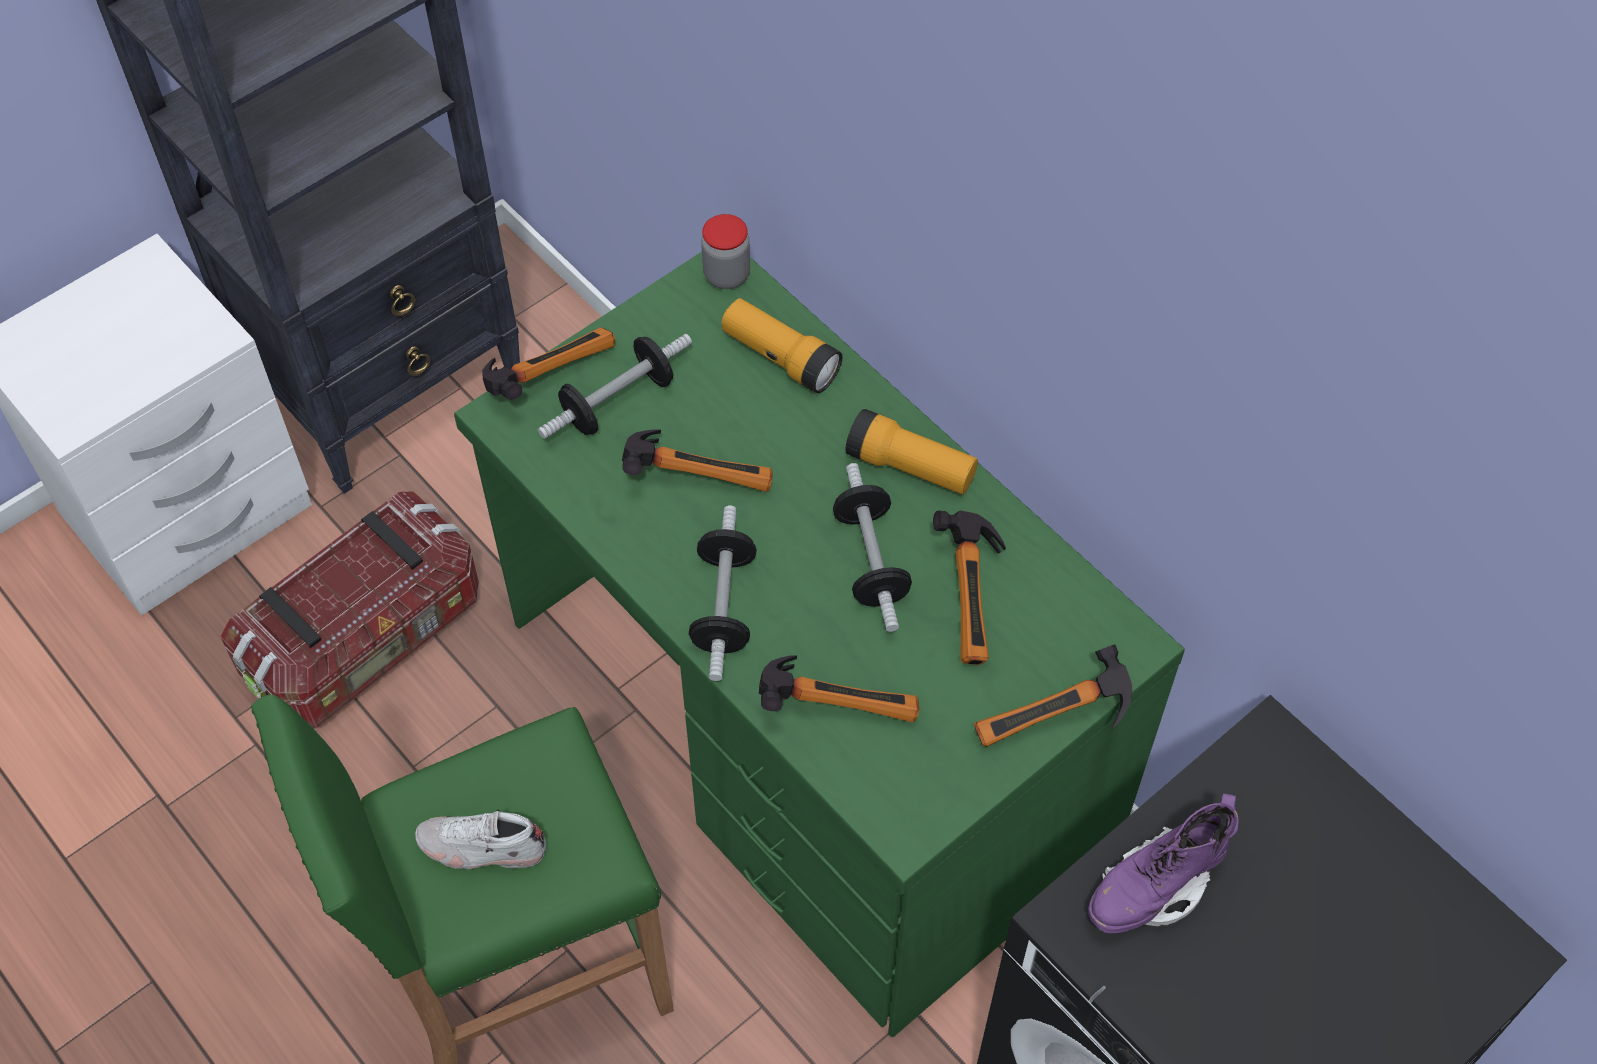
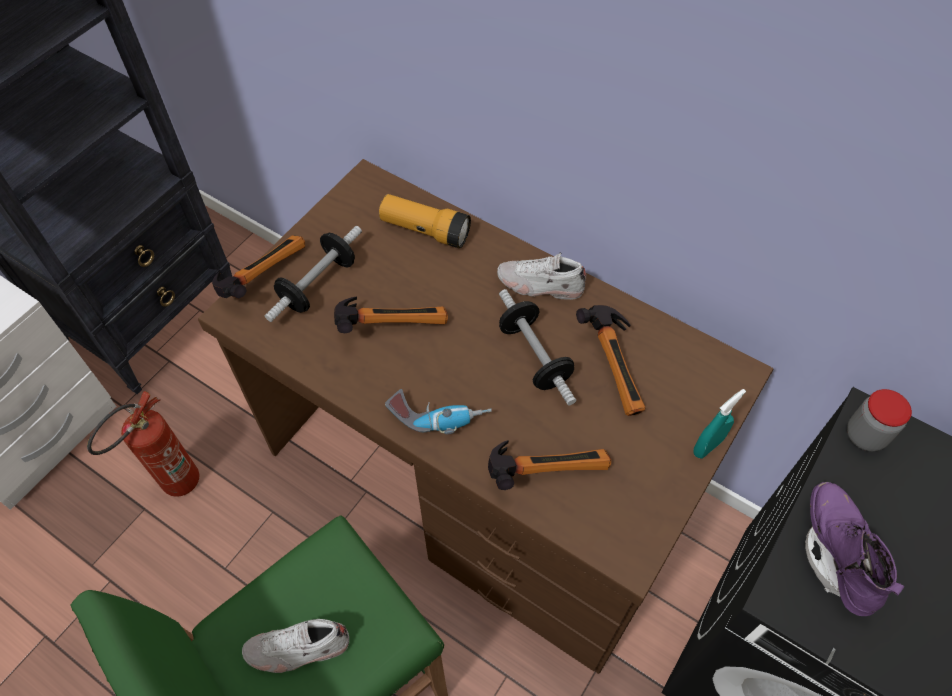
camera: 15 degrees left, 0 degrees up
(367, 639) = (174, 488): storage box -> fire extinguisher
(723, 606) = (438, 415): dumbbell -> power drill
(726, 275) = (371, 184): jar -> jar (865, 435)
(806, 732) = (481, 479): green desk -> brown desk
(910, 467) = (540, 285): flashlight -> white shoe
(1054, 726) = (707, 446): hammer -> turquoise spray bottle
(1154, 887) = (837, 555): purple boot -> purple boot turned 135 degrees clockwise

